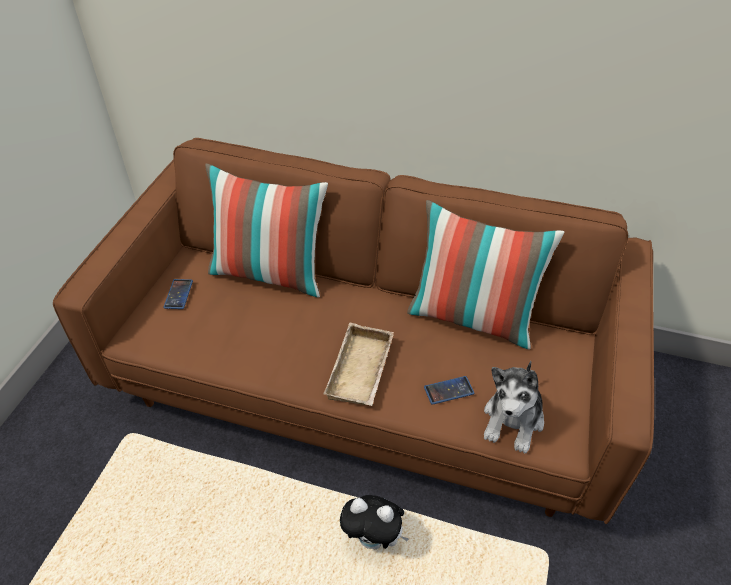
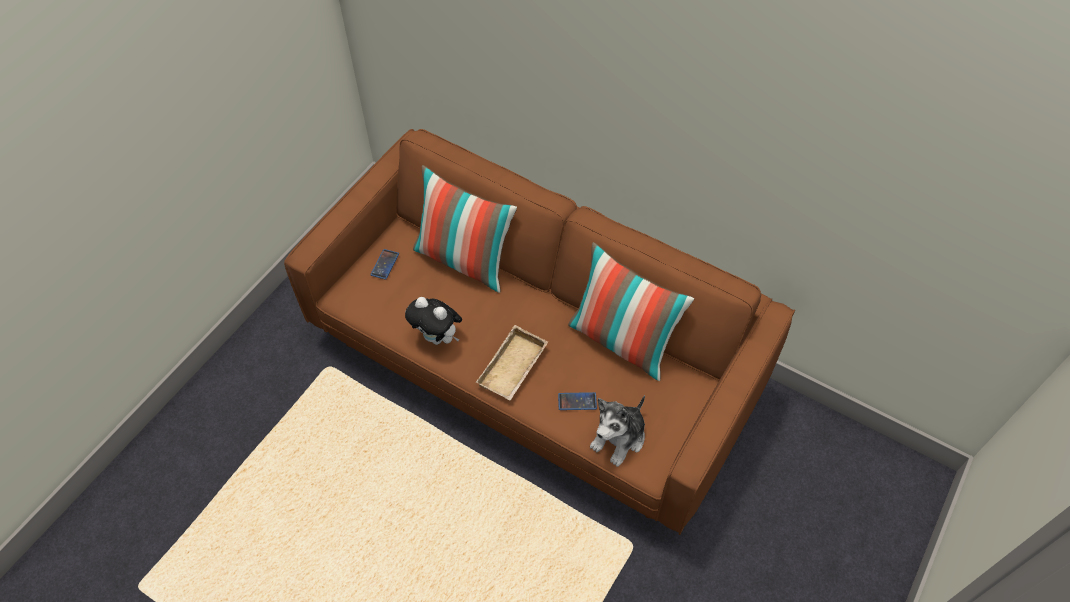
camera: 15 degrees right, 10 degrees up
(374, 538) = (500, 499): plush toy -> plush toy (438, 337)

